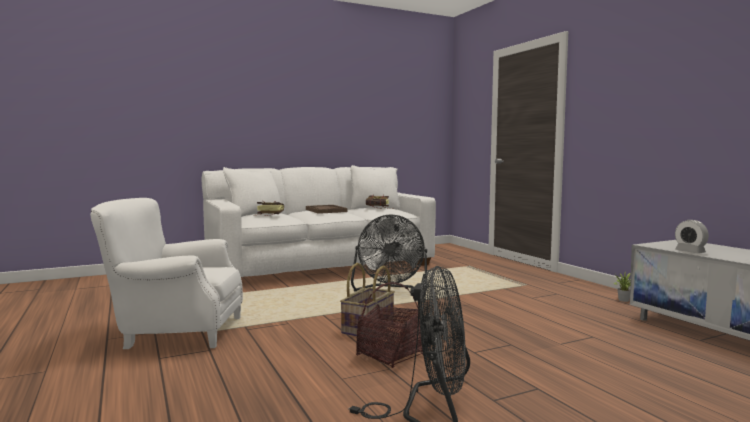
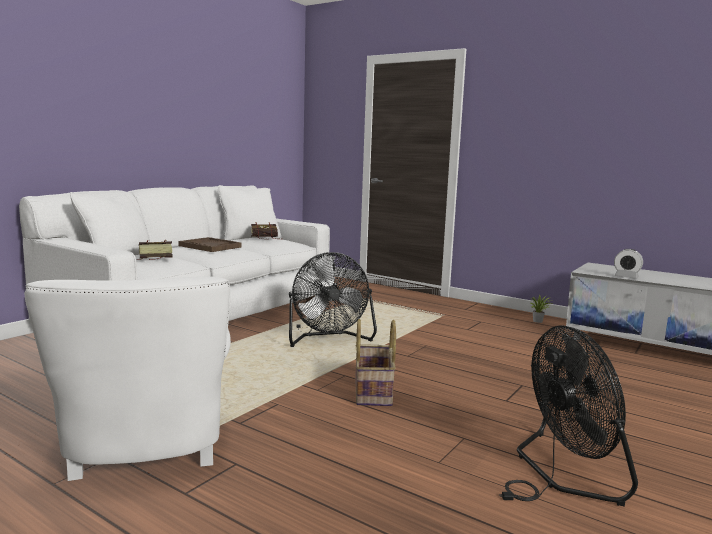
camera: 30 degrees left, 5 degrees up
(175, 332) = (146, 449): white armchair -> white armchair turned 75 degrees counterclockwise
(391, 355) = (443, 421): basket -> none

